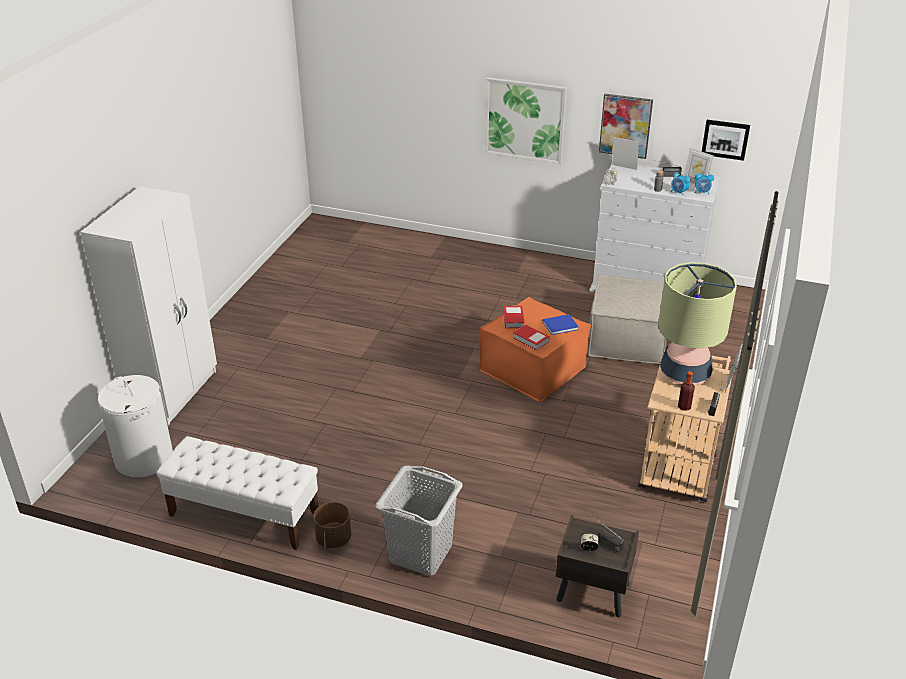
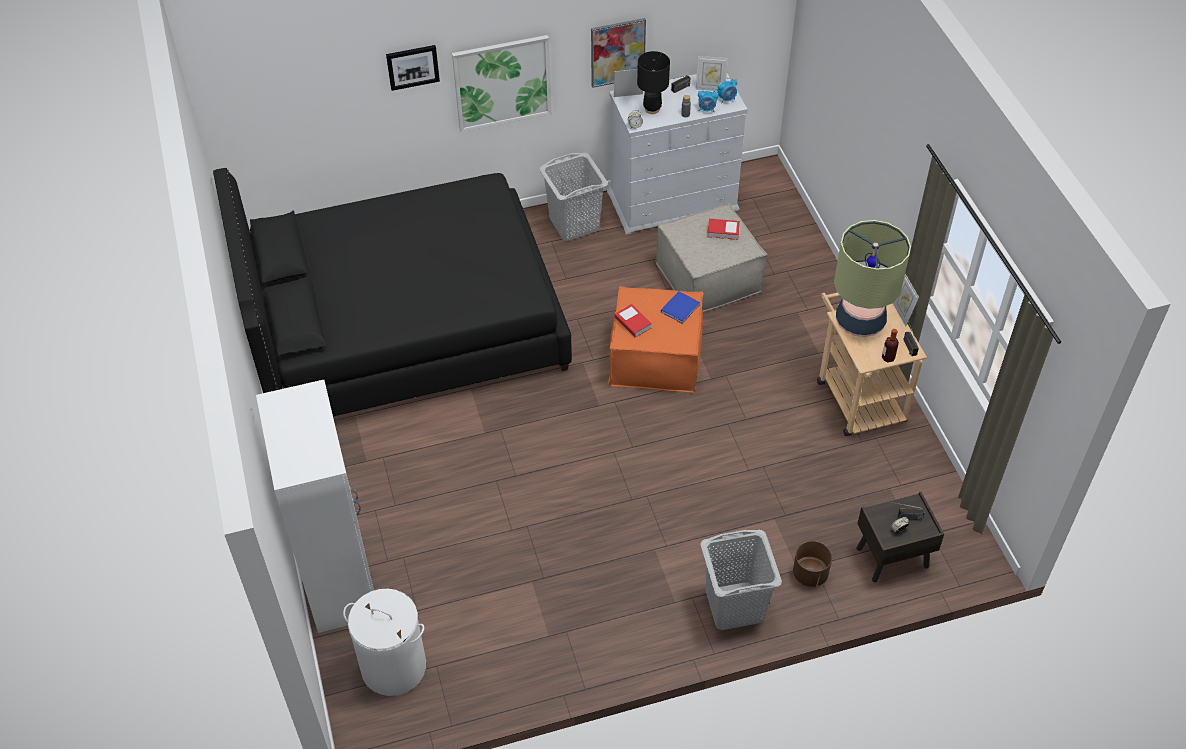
camera: 35 degrees left, 15 degrees up
(243, 514) = (550, 664): white bench -> none
(334, 539) = (652, 638): brown planter -> brown planter (810, 574)
(374, 280) = (404, 328): none -> black bed
(531, 340) = (670, 339): book -> book (723, 231)
(557, 271) = (574, 223): none -> grey laundry basket
(634, 179) = (652, 109): none -> black table lamp
(725, 139) = (724, 31): picture -> picture (412, 66)

